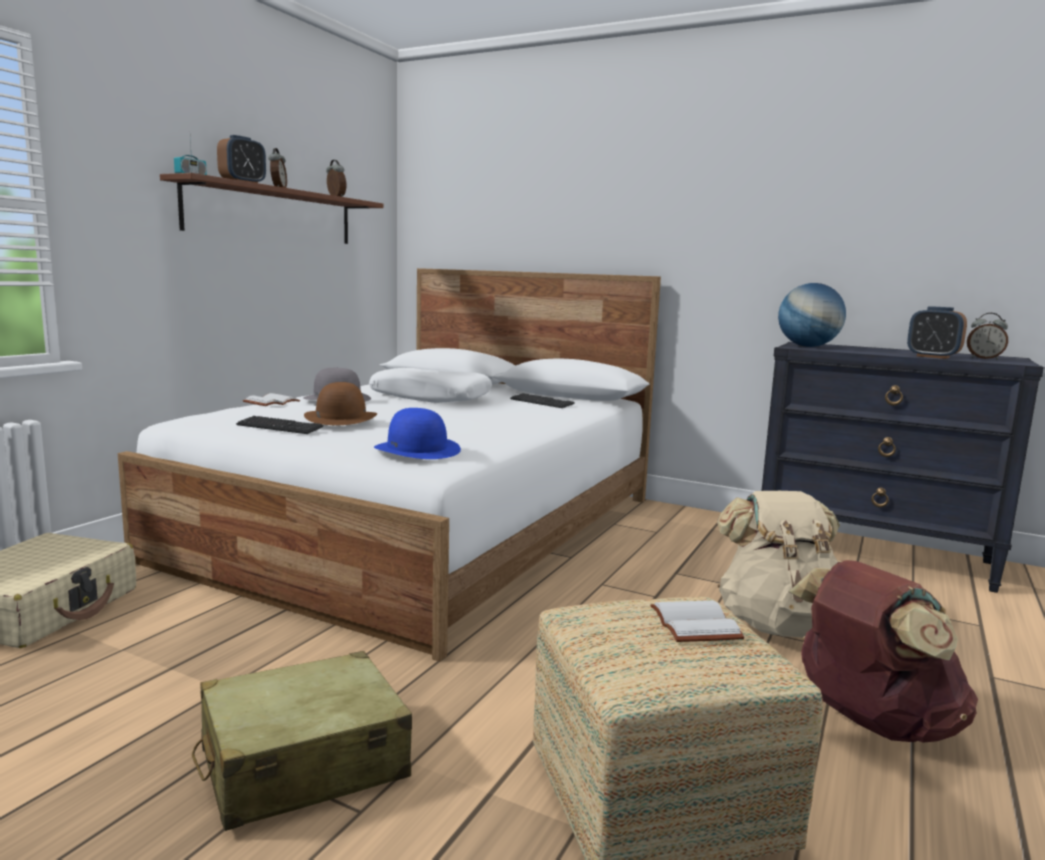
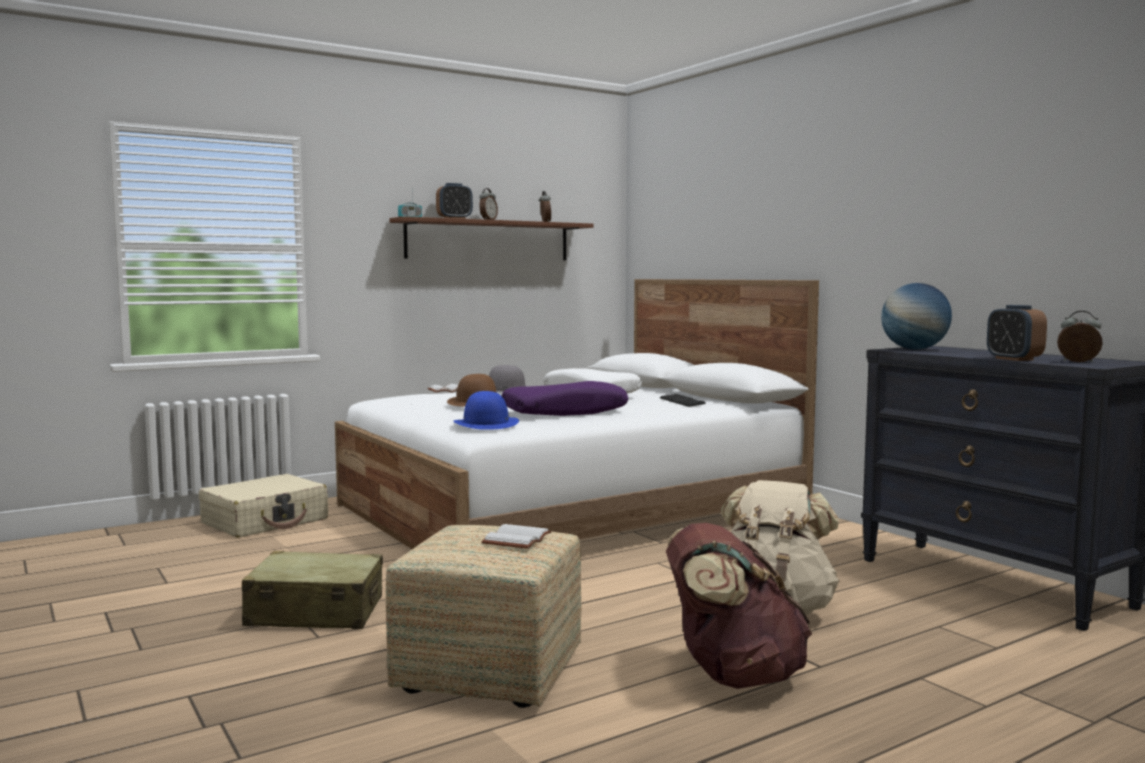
camera: 30 degrees right, 5 degrees down
(279, 427) = (424, 406): keyboard -> none
(459, 424) = (565, 412): none -> purple pillow
(984, 358) = (1078, 362): alarm clock -> alarm clock turned 150 degrees clockwise

